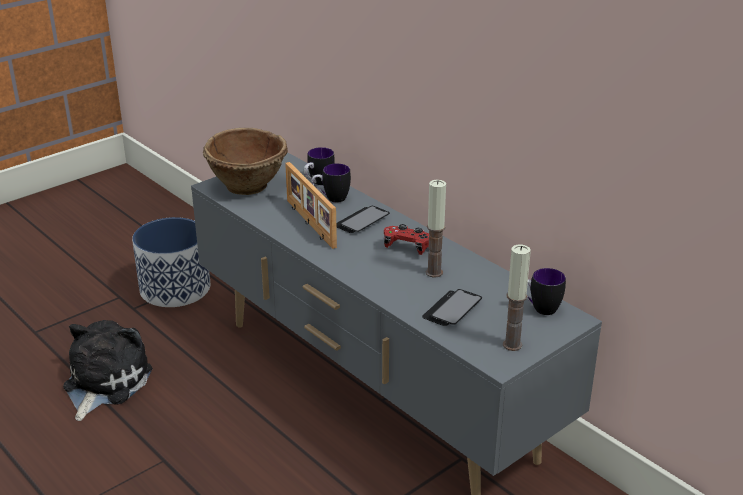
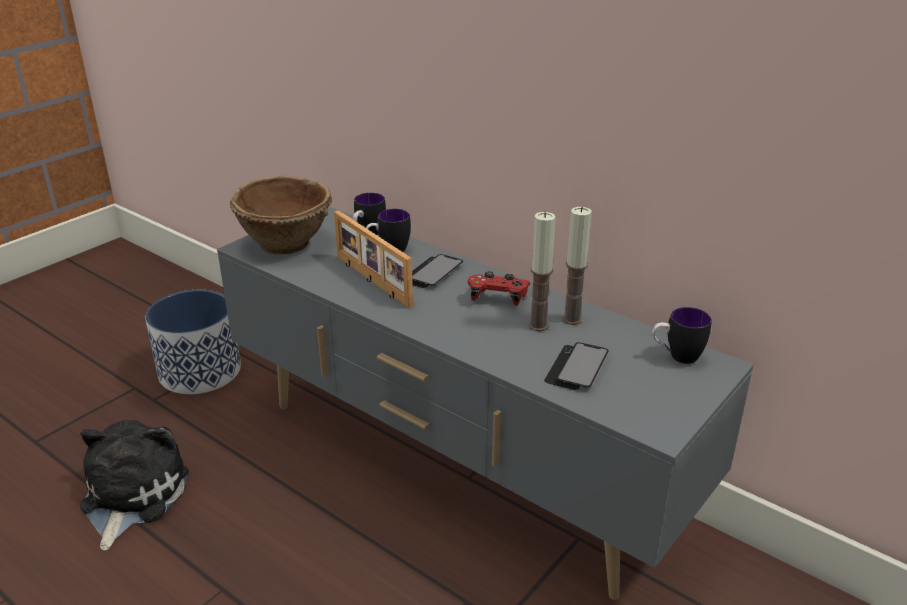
camera: 10 degrees left, 0 degrees up
(512, 345) = (665, 405): candle -> candle (572, 319)

